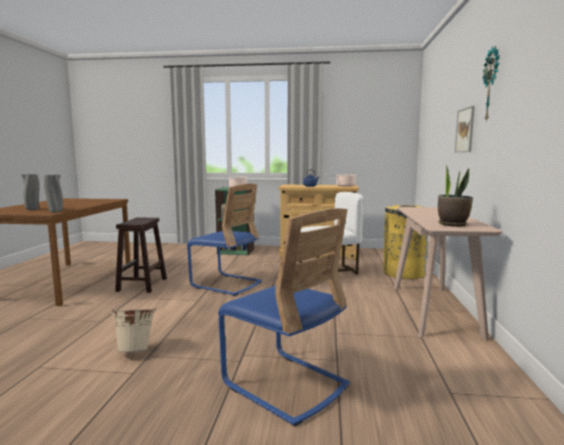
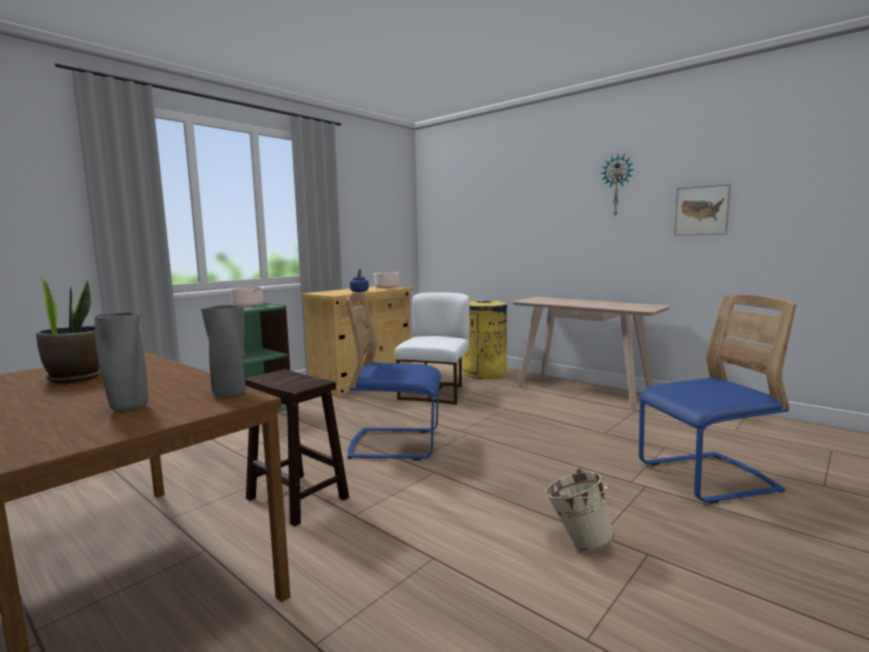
camera: 55 degrees left, 0 degrees up
(226, 284) = (395, 444): blue chair -> blue chair turned 150 degrees counterclockwise
(452, 224) = (632, 306): potted plant -> potted plant (76, 378)
(465, 130) = (560, 223): picture -> picture (701, 210)

